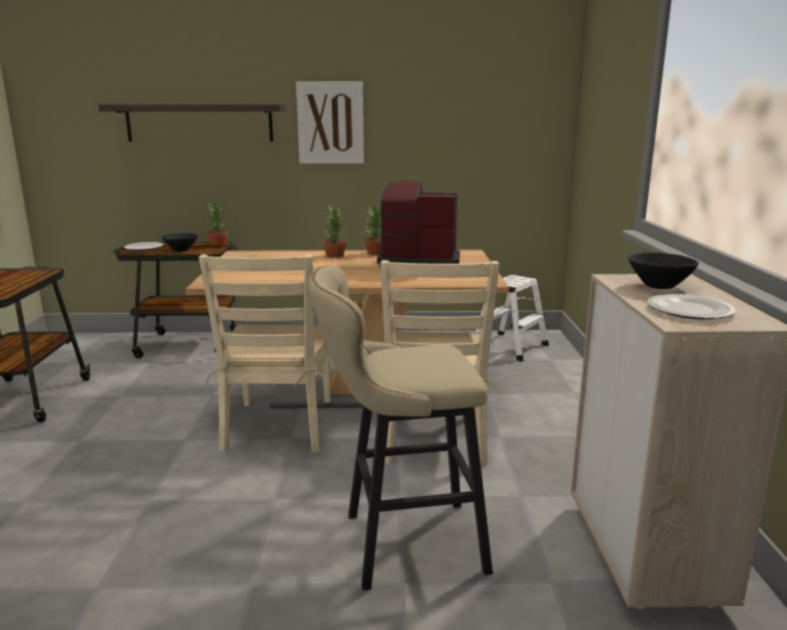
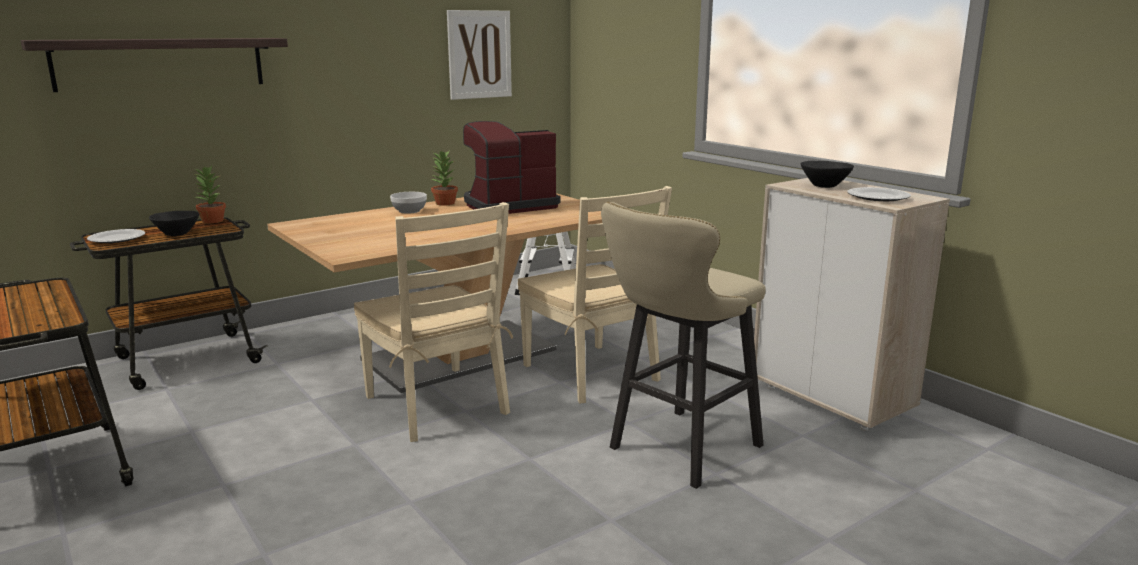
camera: 35 degrees left, 0 degrees up
(330, 123) = (331, 59): picture -> picture (479, 54)
(335, 255) = (409, 211): potted plant -> bowl

